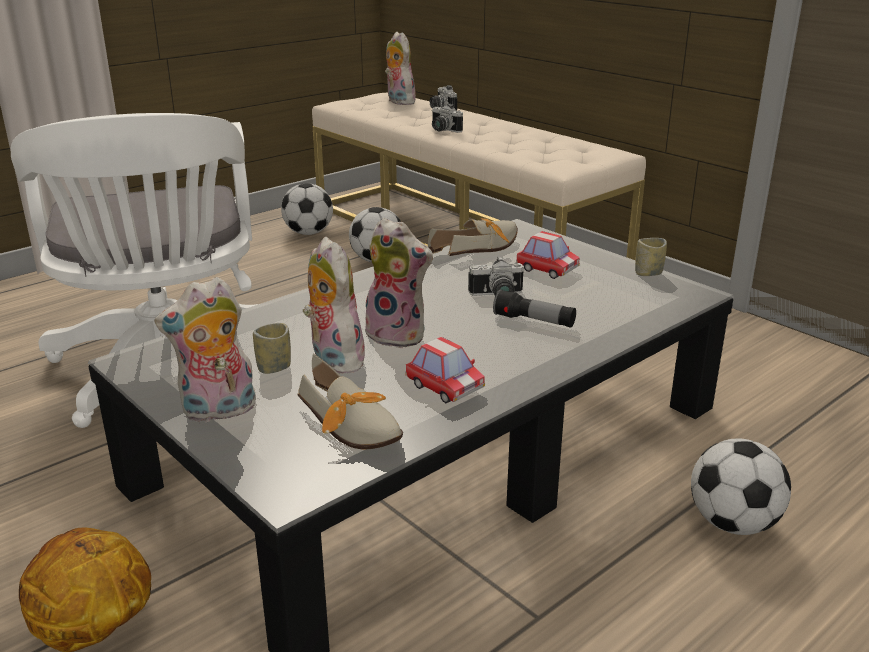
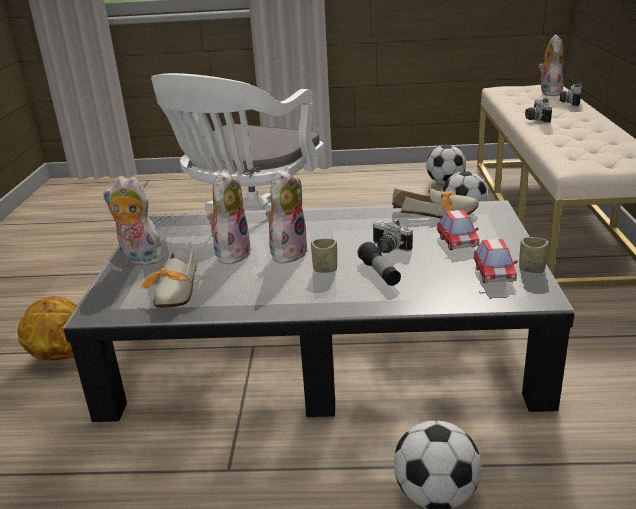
camera: 45 degrees right, 0 degrees up
(274, 367) = (199, 247): cup -> cup (325, 269)
(399, 335) = (288, 252): plush toy -> plush toy turned 135 degrees counterclockwise
(444, 387) = (253, 291): toy car -> toy car (493, 274)

